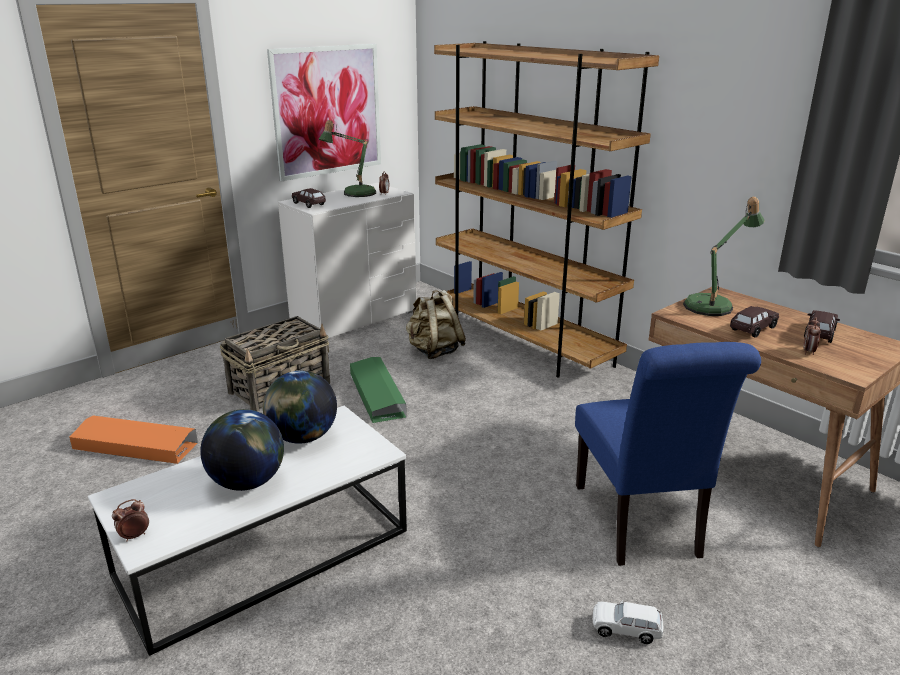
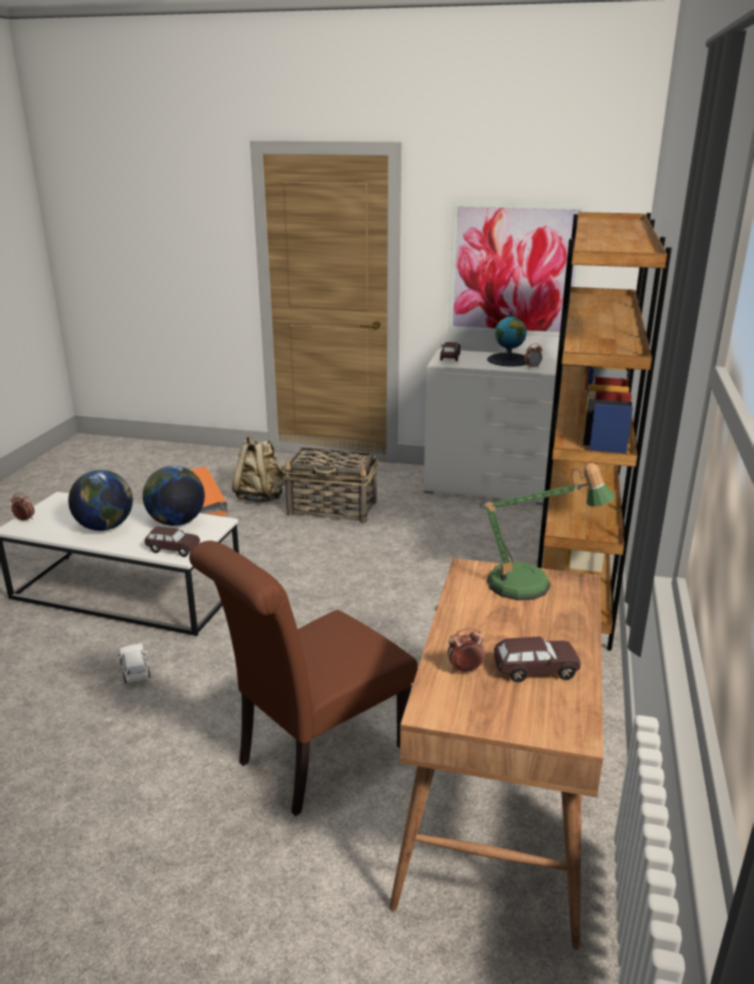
camera: 55 degrees right, 0 degrees up
(354, 194) = (508, 360): table lamp -> globe
(377, 394) = (373, 548): green storage box -> none
(434, 351) = (484, 543): beige backpack -> beige backpack (261, 497)
(626, 629) = (153, 793): white toy car -> white toy car (135, 670)
(640, 525) = (313, 758): blue chair -> brown chair
(752, 329) = (487, 622): brown toy car -> brown toy car (173, 549)

